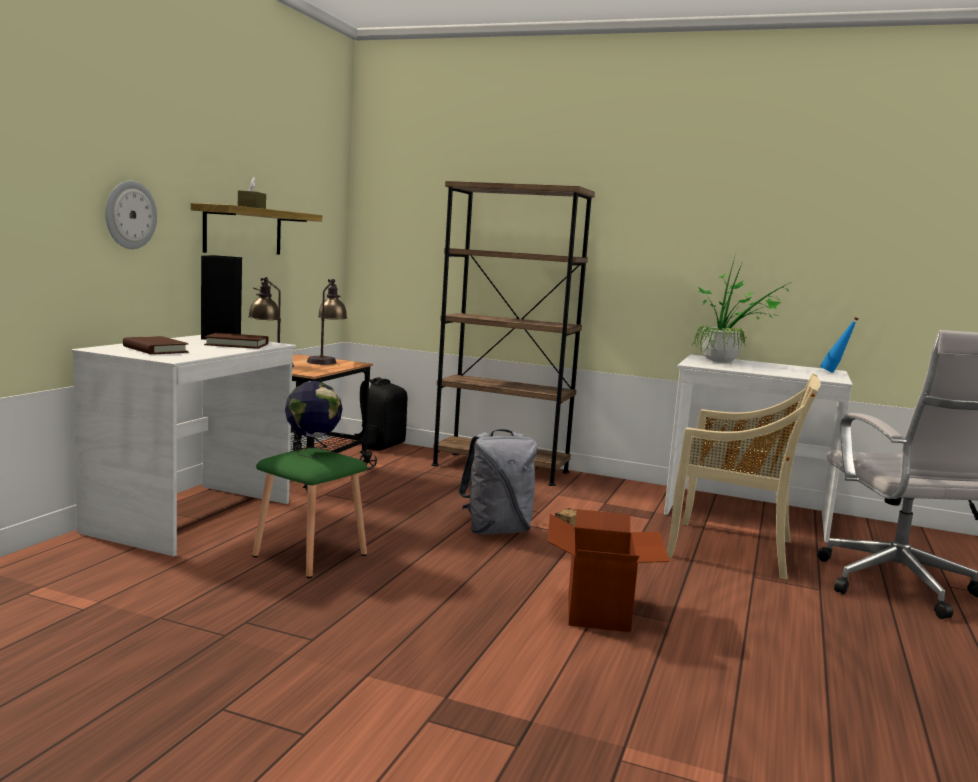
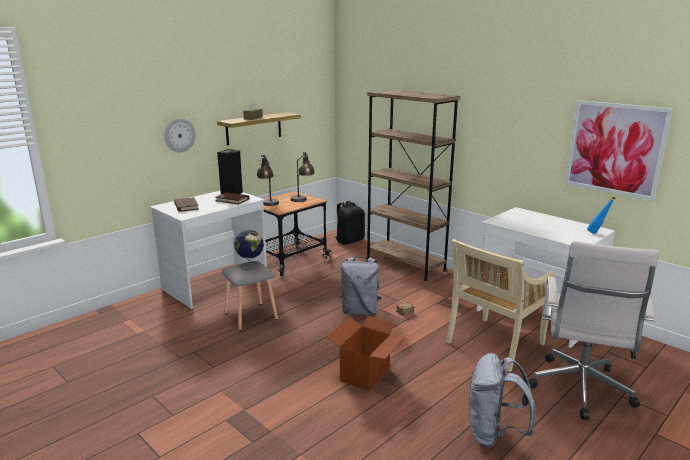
camera: 25 degrees right, 10 degrees up
(309, 556) = (250, 316): green stool -> grey stool
(727, 363) = (525, 219): potted plant -> none
(733, 549) = (494, 344): beige chair -> beige chair turned 90 degrees clockwise
(838, 256) = (615, 149): none -> picture
(867, 657) = (494, 434): none -> grey backpack

